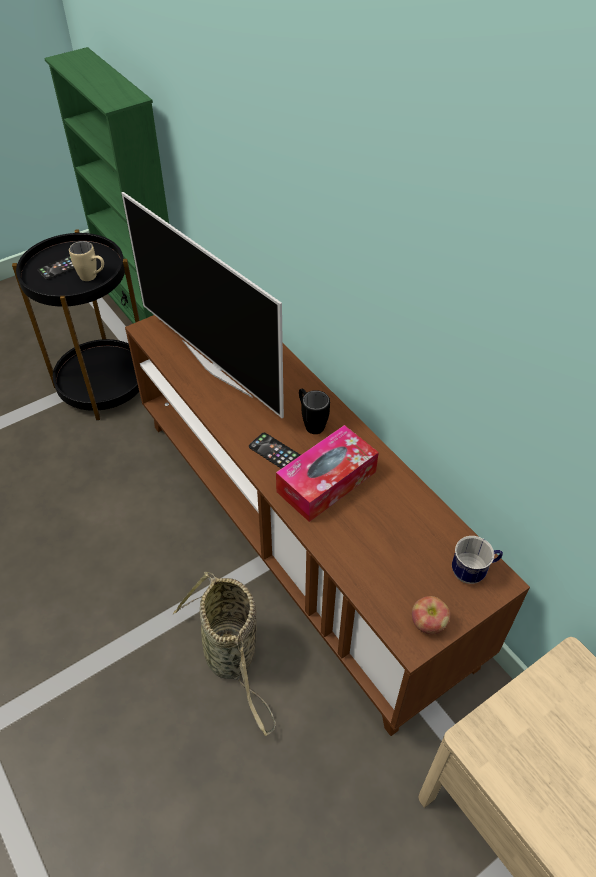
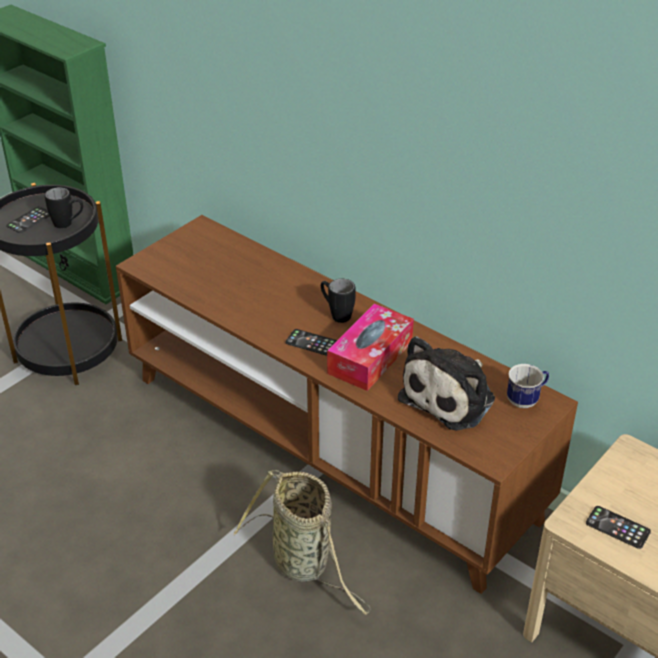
camera: 15 degrees left, 10 degrees down
(93, 277) = (68, 224): beige mug -> black mug
(217, 367) = (226, 284): television -> none
(393, 549) = (451, 397): none -> plush toy
(428, 623) = (502, 444): apple -> none
(526, 762) = (617, 527): none -> phone

